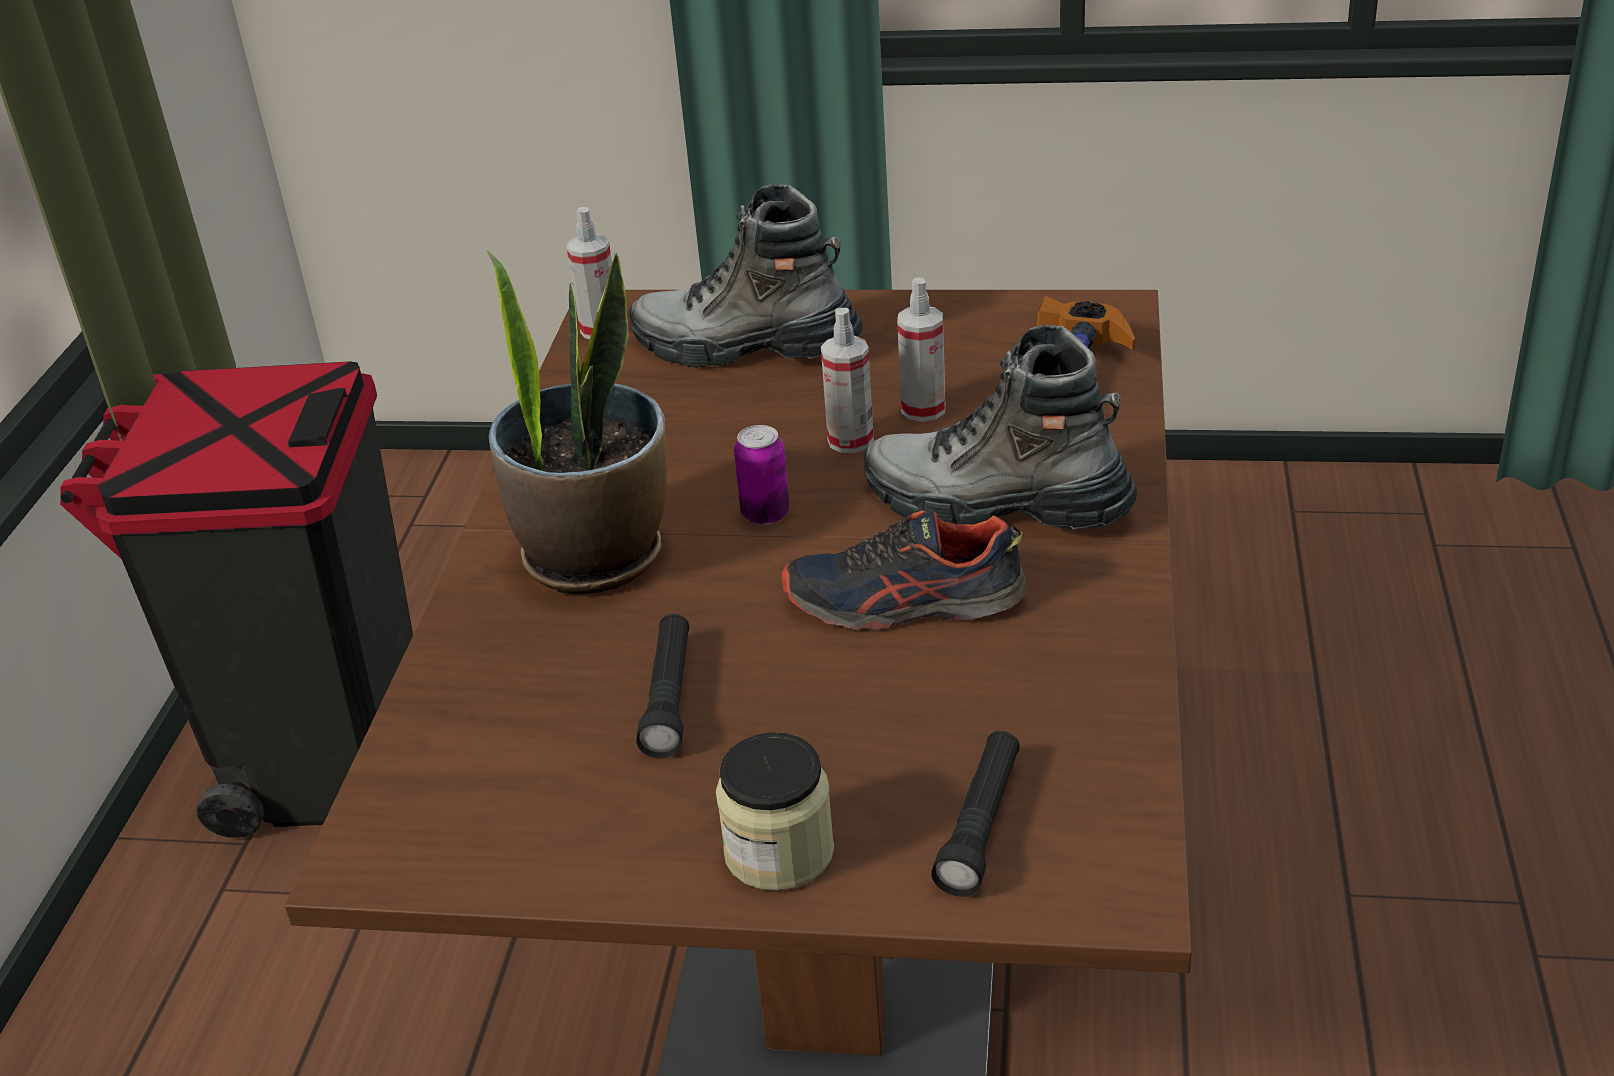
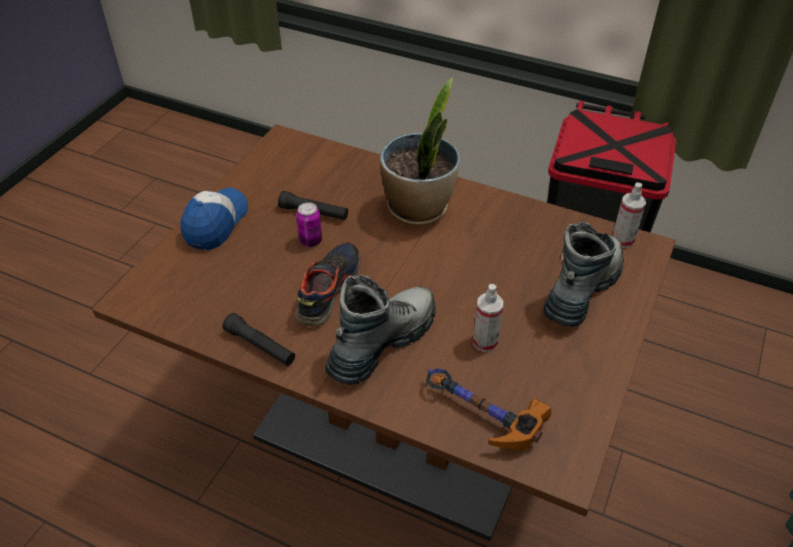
camera: 105 degrees right, 10 degrees up
(765, 514) = (420, 263): can -> can (310, 241)
(779, 852) = (215, 223): jar -> cap
(850, 440) = (468, 306): spray bottle -> none
(980, 825) = (188, 274): black flashlight -> black flashlight (260, 346)

